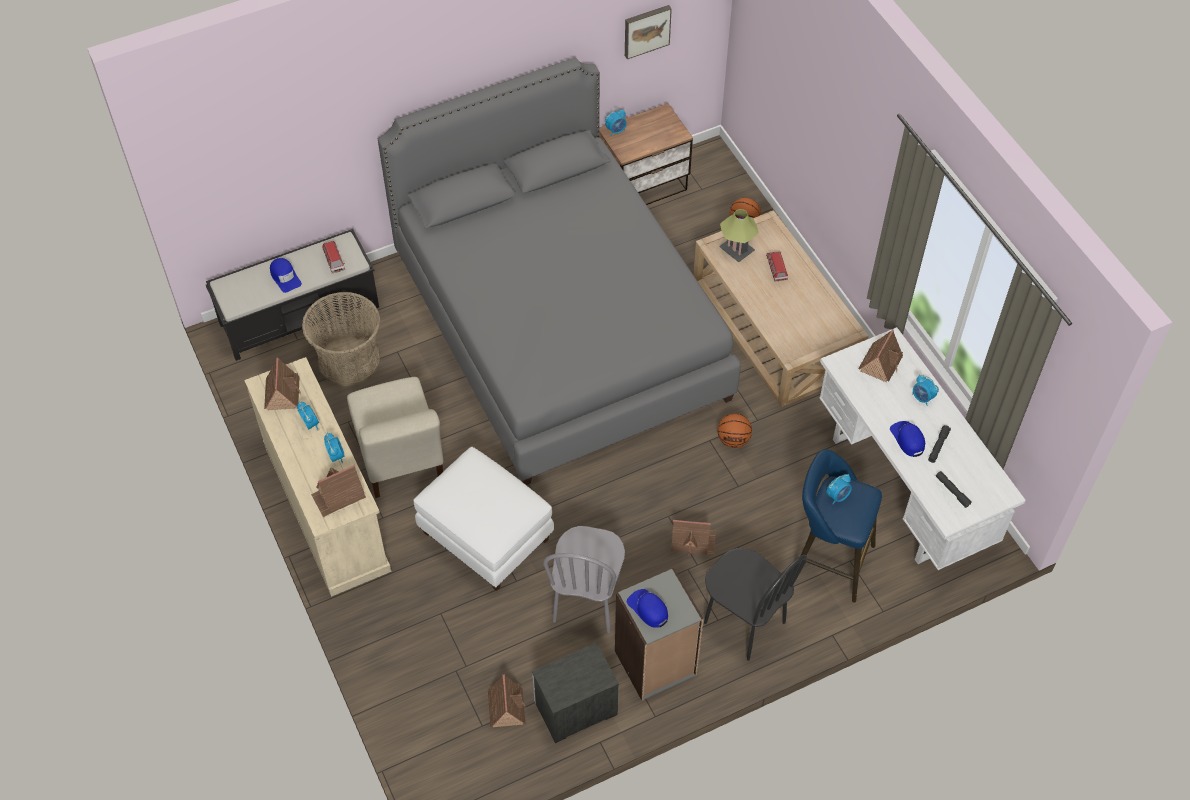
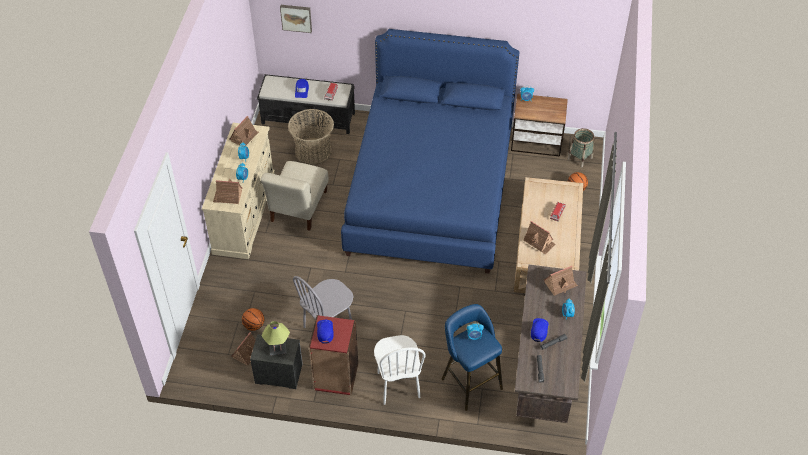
camera: 35 degrees right, 5 degrees down
(484, 537) = (306, 268): white ottoman -> none
(560, 326) = (431, 189): grey bed -> blue bed
(646, 30) = (558, 45): picture -> picture (296, 17)
(655, 664) = (336, 377): grey bookcase -> red bookcase
(692, 540) = (407, 330): toy house -> toy house (539, 242)
(714, 178) = (580, 158): none -> basket
(733, 440) = (472, 293): basketball -> basketball (254, 325)
(736, 250) = (543, 193): table lamp -> table lamp (277, 347)
(744, 623) = (398, 385): black chair -> white chair
(903, 488) = (545, 370): white desk -> brown desk

